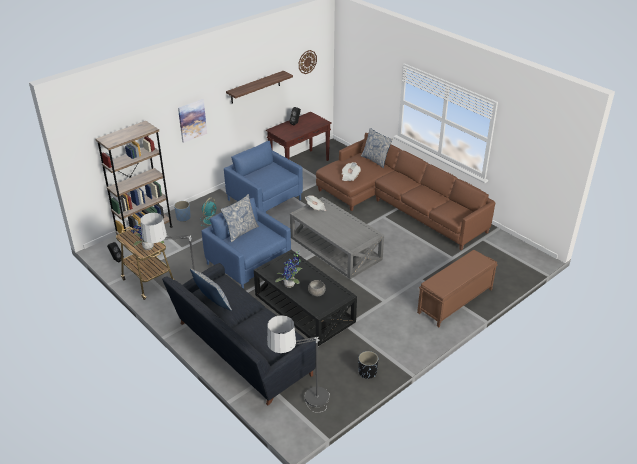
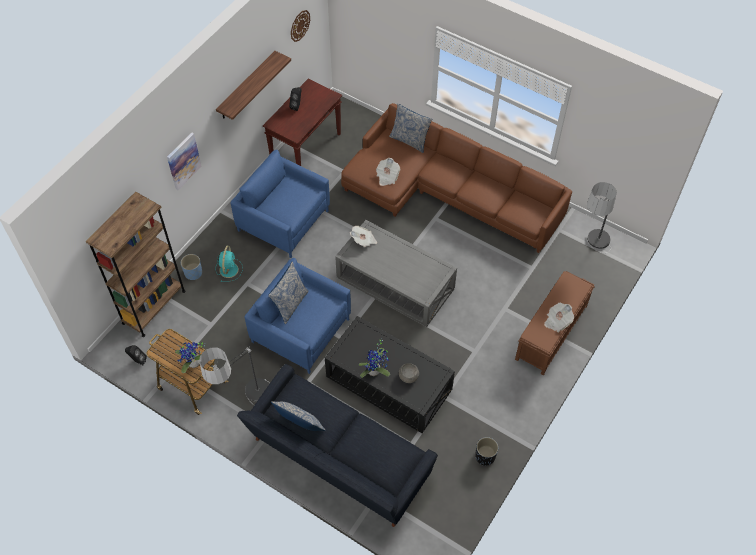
camera: 15 degrees left, 20 degrees up
(302, 409) = (432, 523): floor lamp -> floor lamp (591, 253)
(456, 279) = (557, 321): none -> newspaper

